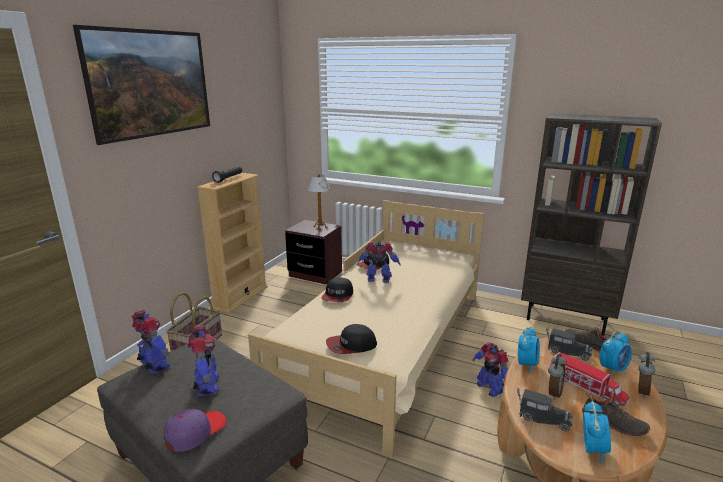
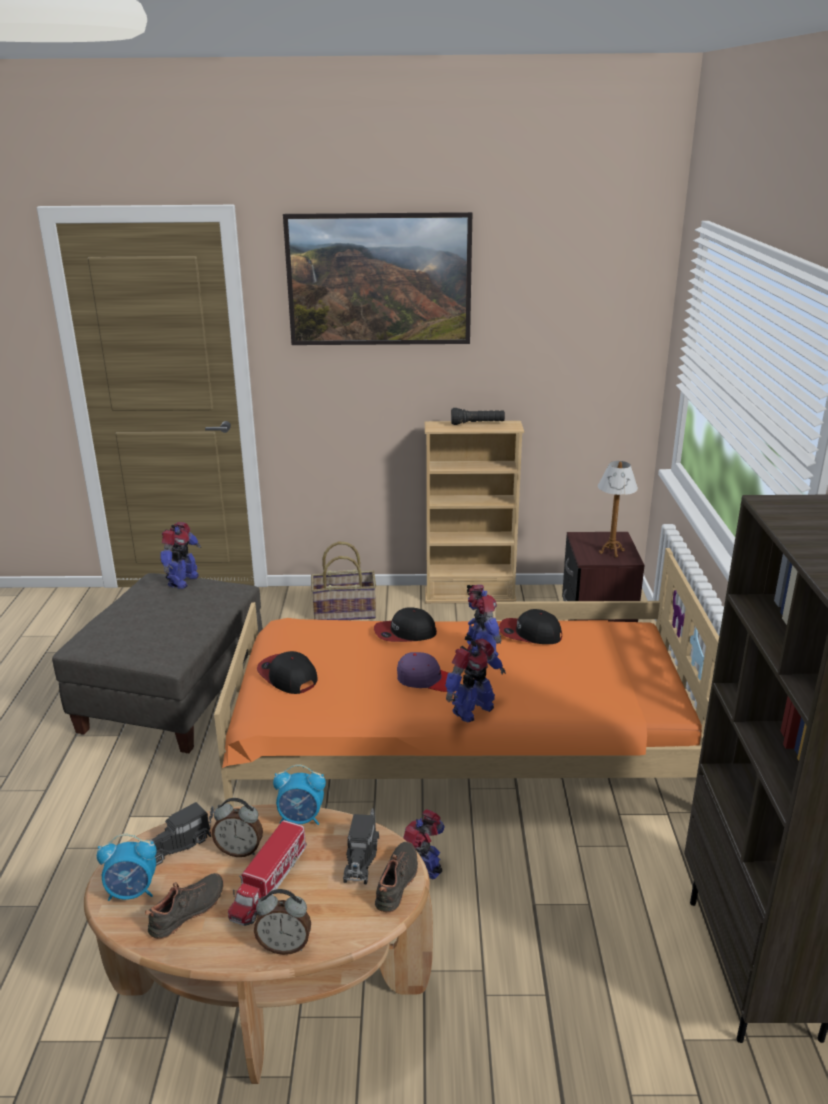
camera: 65 degrees right, 5 degrees up
(195, 432) = (97, 636): purple cap -> purple cap (426, 680)
(207, 385) = (163, 617): toy robot -> toy robot (472, 710)
(386, 345) = (456, 749): beige bed -> orange bed
(541, 418) = (180, 843): toy truck -> toy truck turned 45 degrees clockwise
(612, 369) = (334, 913): alarm clock -> none
(613, 424) = (188, 912): black shoe -> black shoe turned 150 degrees counterclockwise

